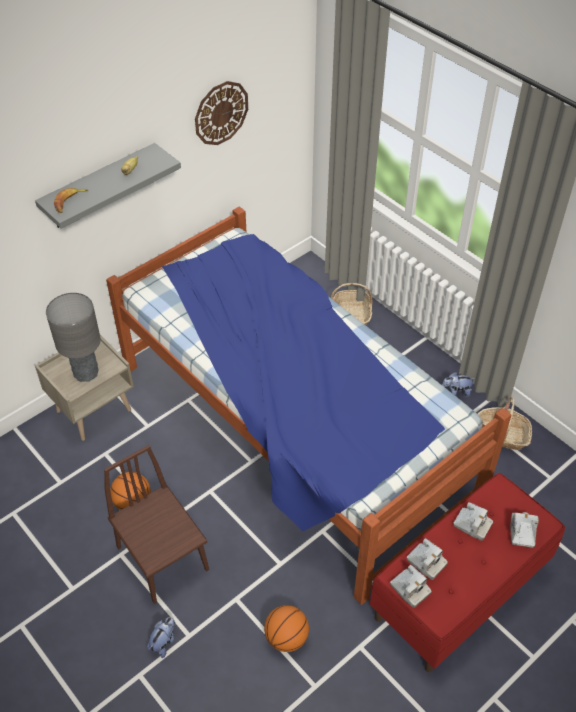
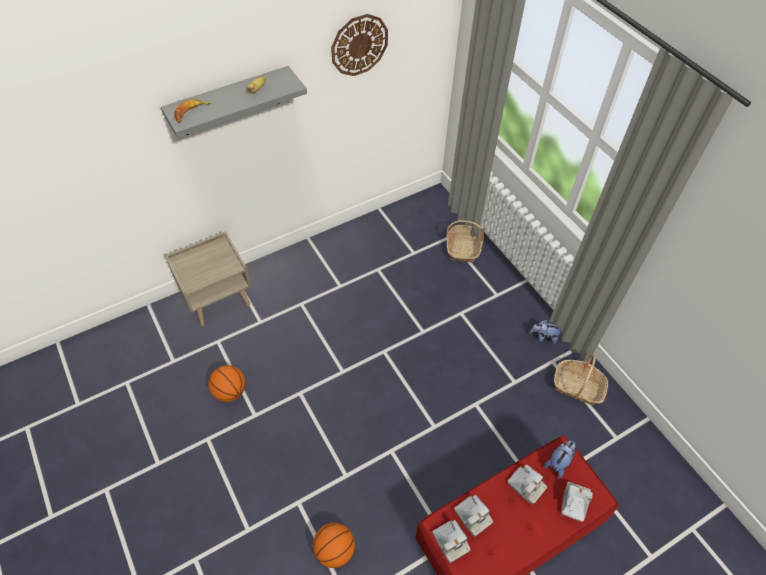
camera: 10 degrees right, 5 degrees up
(86, 373) = (207, 269): grey table lamp -> none
(162, 558) = (243, 449): brown chair -> none
(164, 642) = (224, 531): plush toy -> plush toy (558, 462)
(293, 430) = (386, 348): bed -> none

